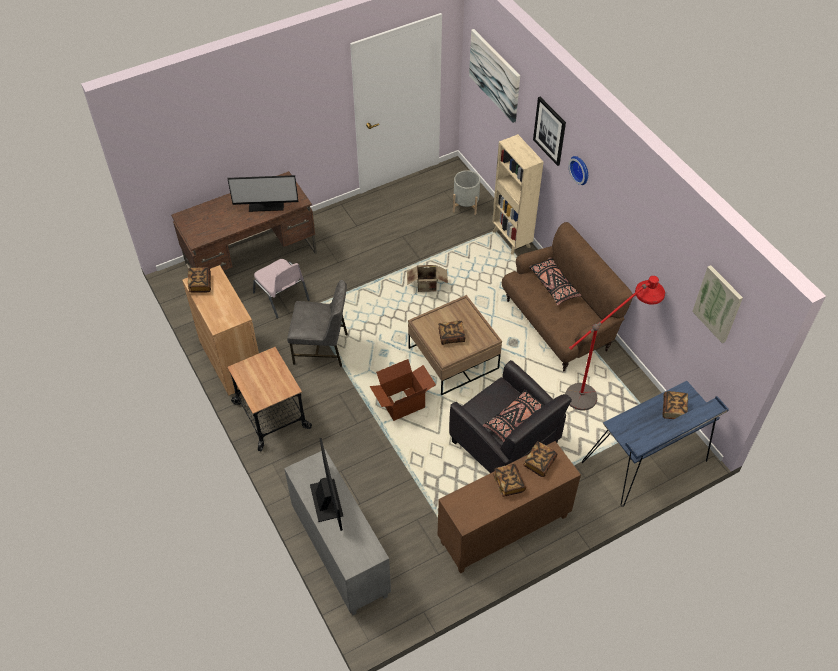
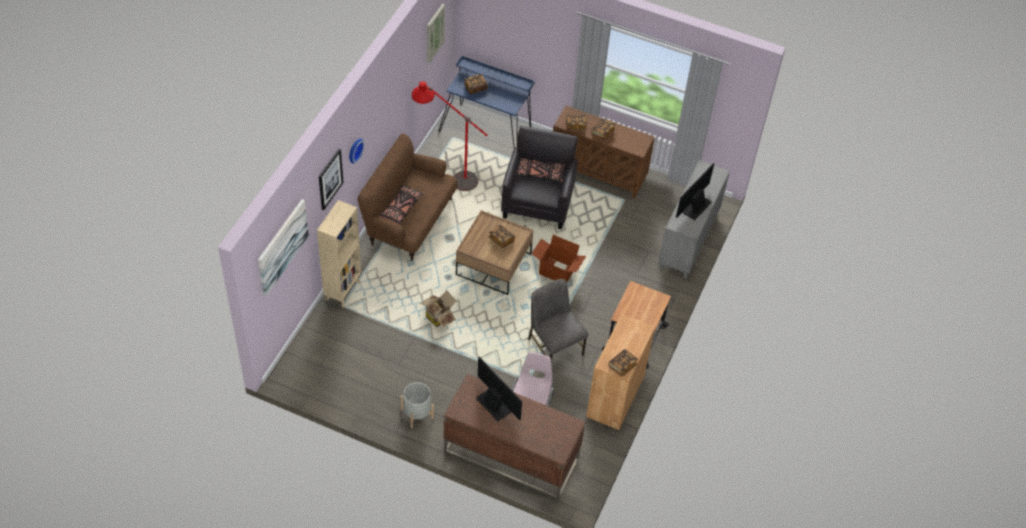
camera: 130 degrees left, 0 degrees up
(465, 205) = (325, 341): grey planter -> grey planter (417, 413)

